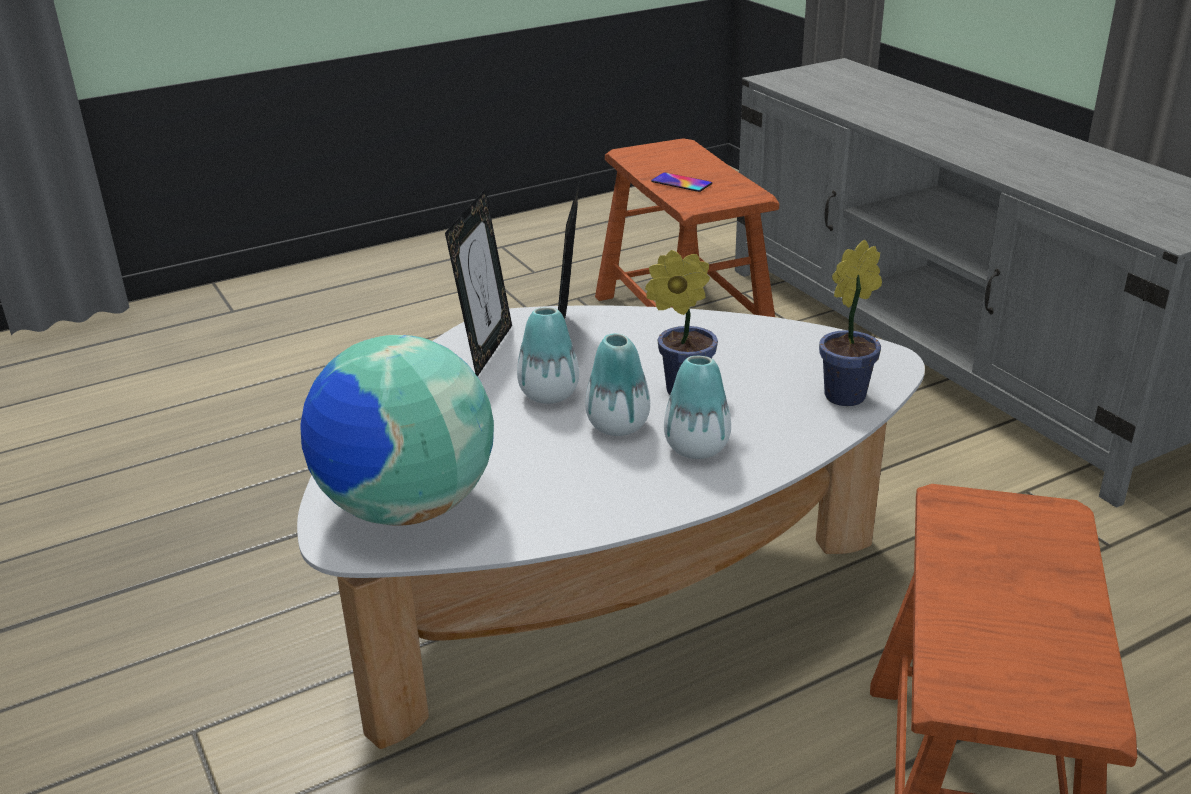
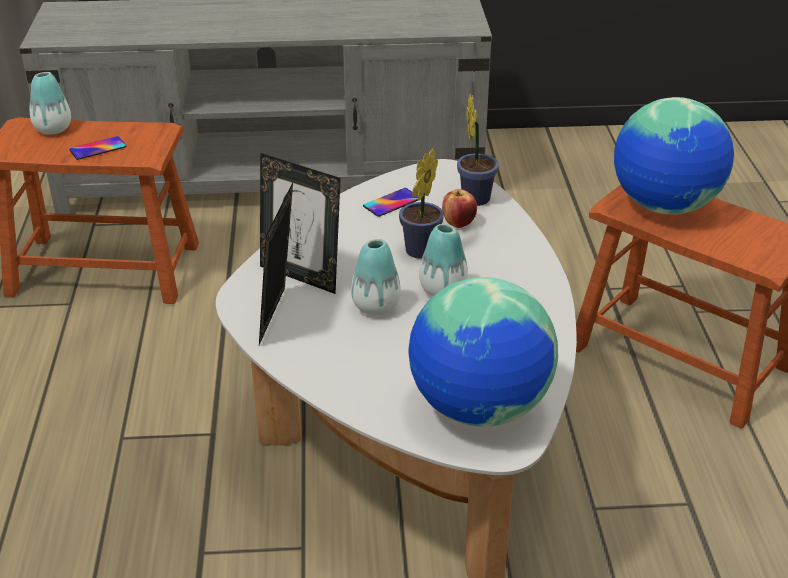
camera: 65 degrees left, 5 degrees up
(486, 349) = (279, 317): picture frame -> picture frame turned 120 degrees counterclockwise
(696, 448) = (494, 269): vase -> vase (53, 129)
(769, 347) = (392, 203): none -> phone
(773, 399) = (458, 223): none -> apple
(1007, 546) = (664, 206): none -> globe

